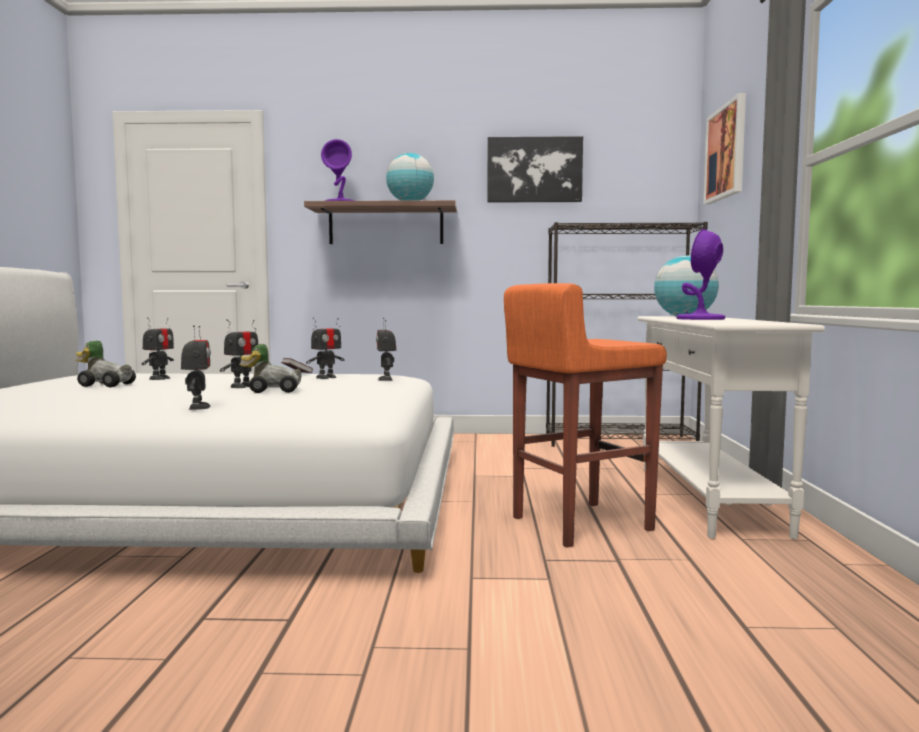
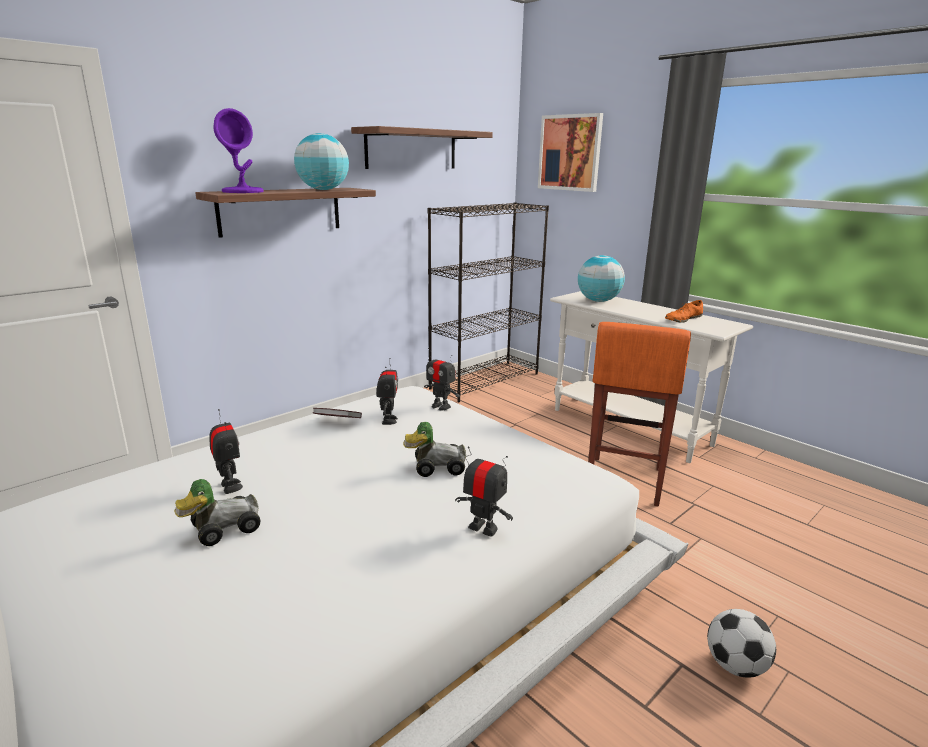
camera: 45 degrees left, 15 degrees up
(242, 386) = (384, 470): toy robot -> none
(272, 390) = (435, 467): toy car -> toy car turned 45 degrees clockwise
(328, 644) = (735, 665): none -> football
(534, 170) = (411, 149): picture -> shelf
(700, 319) = (636, 310): purple table lamp -> none
(731, 321) = (683, 319): none -> orange shoe

